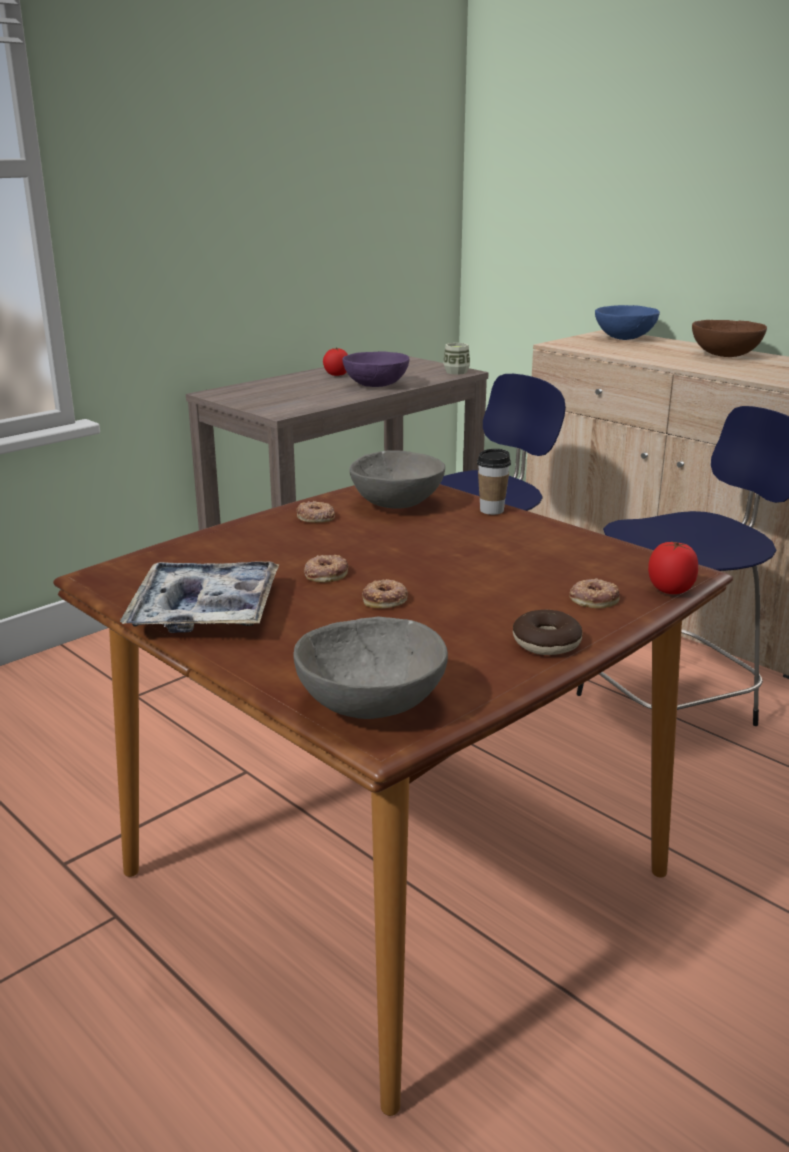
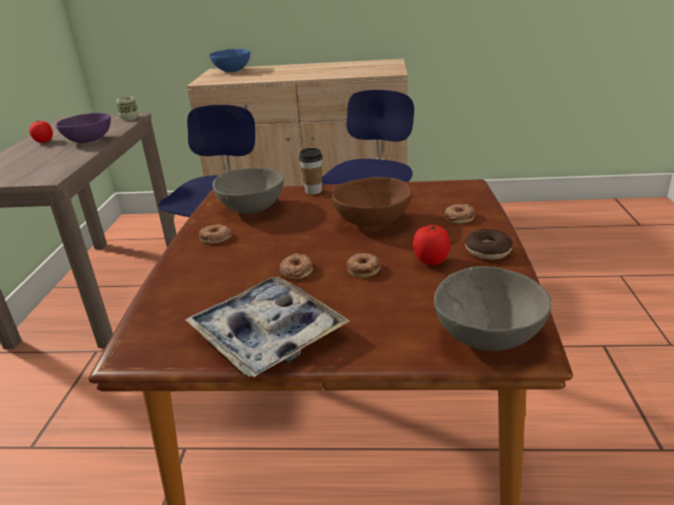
camera: 40 degrees left, 5 degrees up
(670, 590) = (479, 197): tomato -> tomato (431, 261)
(724, 355) = (304, 68): brown bowl -> brown bowl (371, 222)

